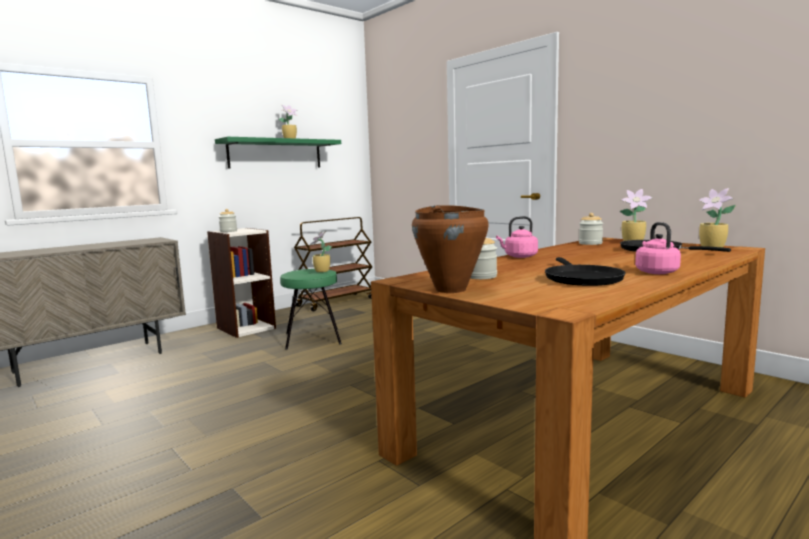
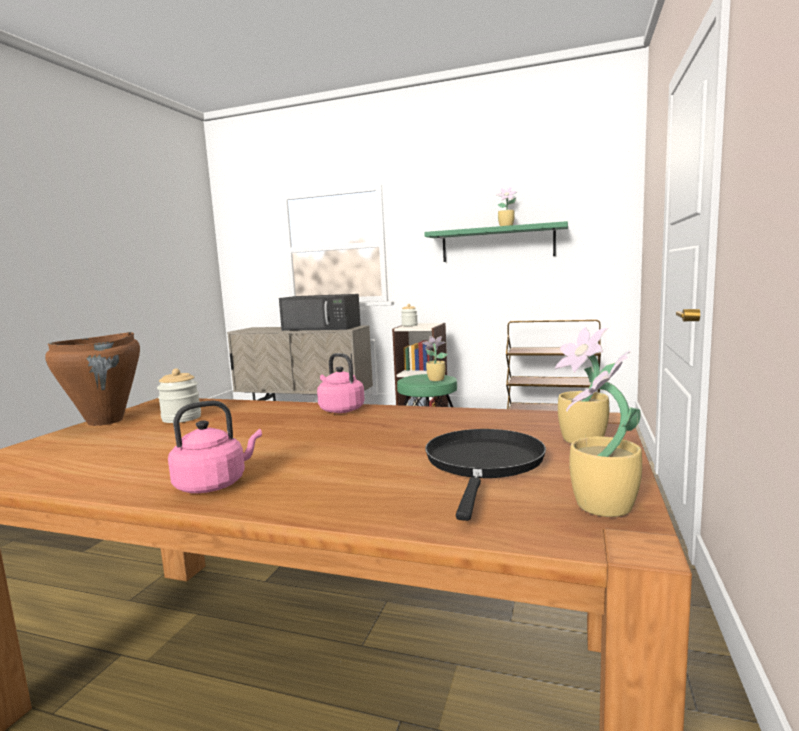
camera: 60 degrees right, 0 degrees up
(113, 243) = (322, 328): none -> black microwave
(581, 279) = (158, 454): black frying pan -> none
(590, 243) = (524, 420): jar -> none

